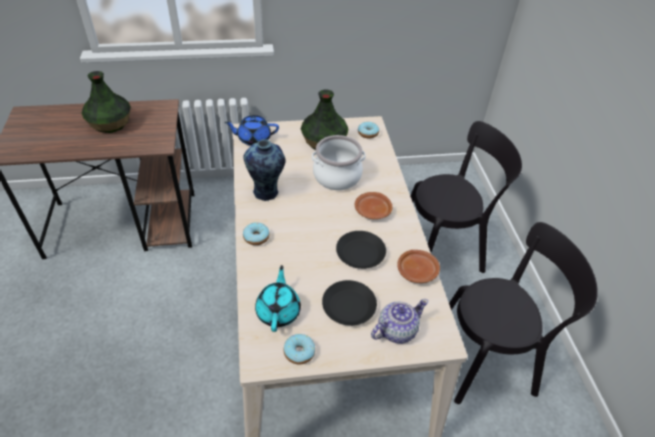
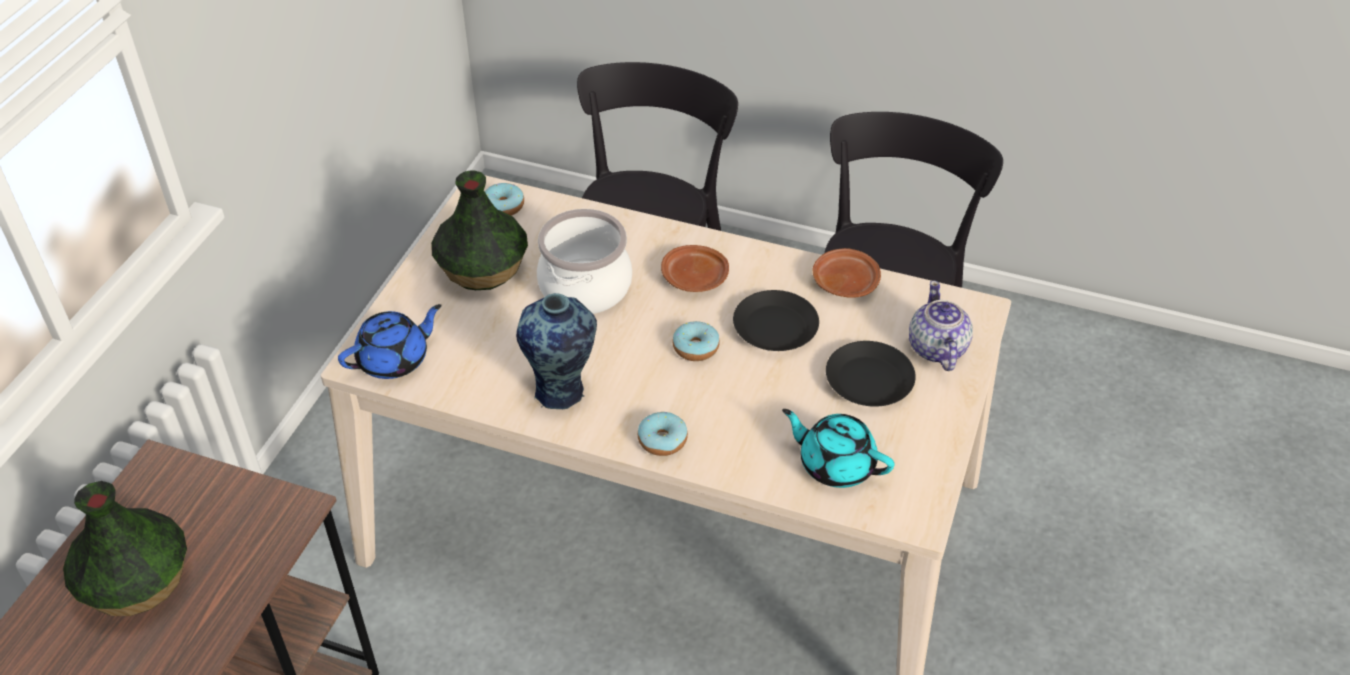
camera: 60 degrees left, 0 degrees up
(253, 139) = (394, 359): blue teapot -> blue teapot turned 150 degrees counterclockwise
(299, 352) = (922, 466): donut -> donut (696, 347)

